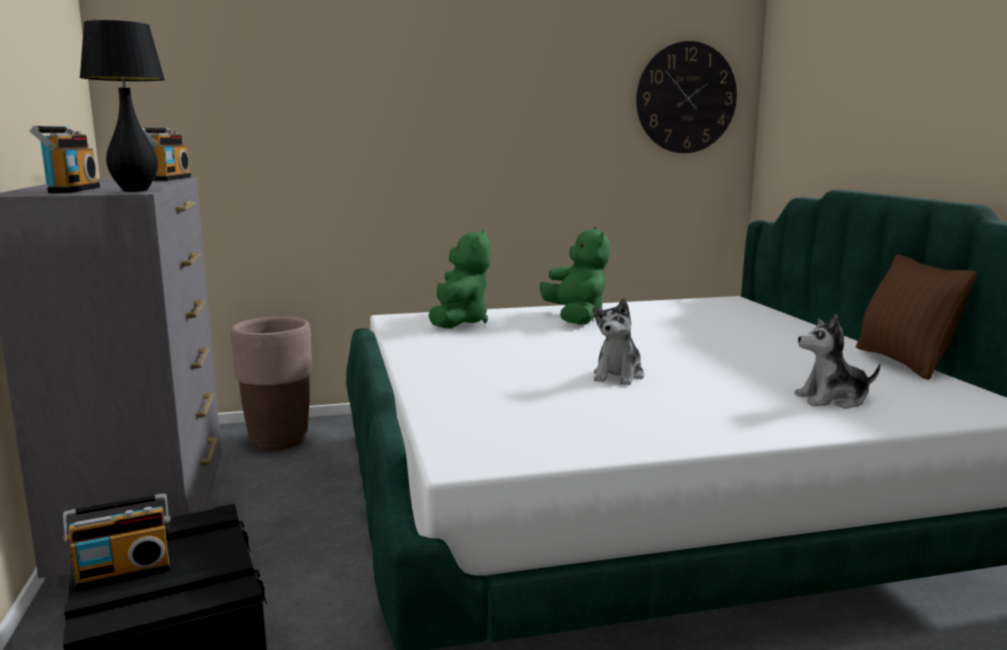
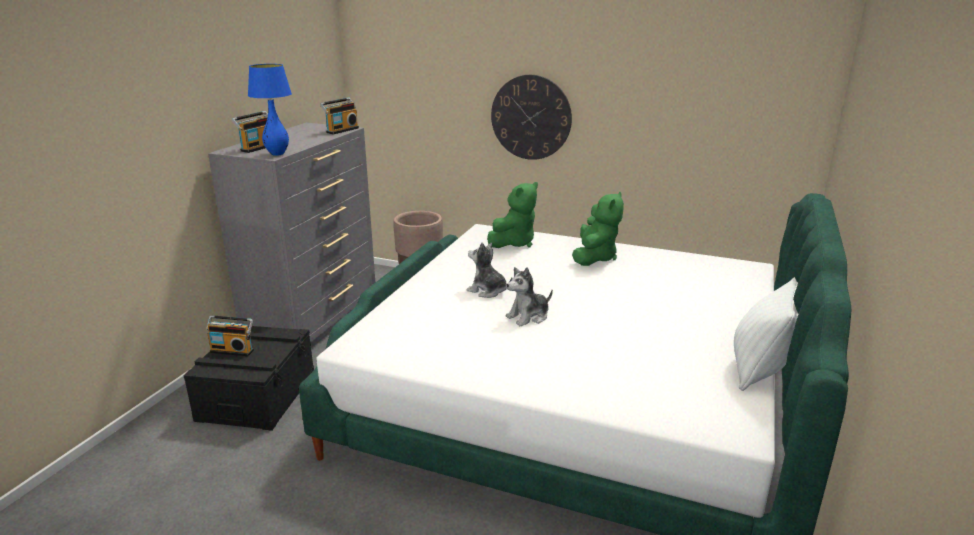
camera: 35 degrees right, 10 degrees up
(135, 190) = (277, 154): black table lamp -> blue table lamp
(686, 98) = (764, 80): wall clock -> wall clock (531, 117)
(832, 399) = (628, 381): plush toy -> plush toy (487, 291)
(903, 362) = (760, 369): brown pillow -> white pillow

